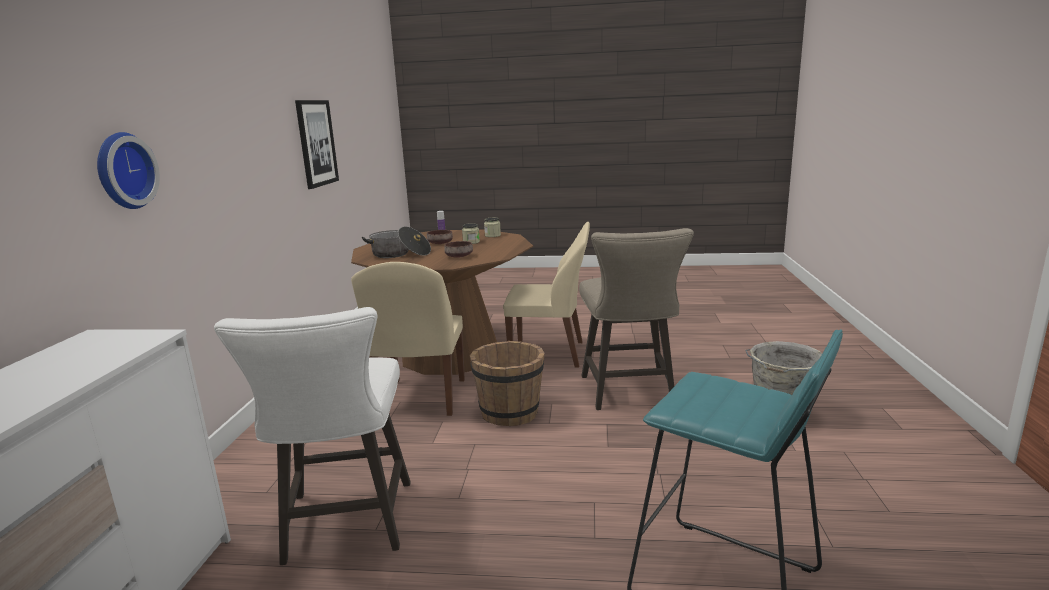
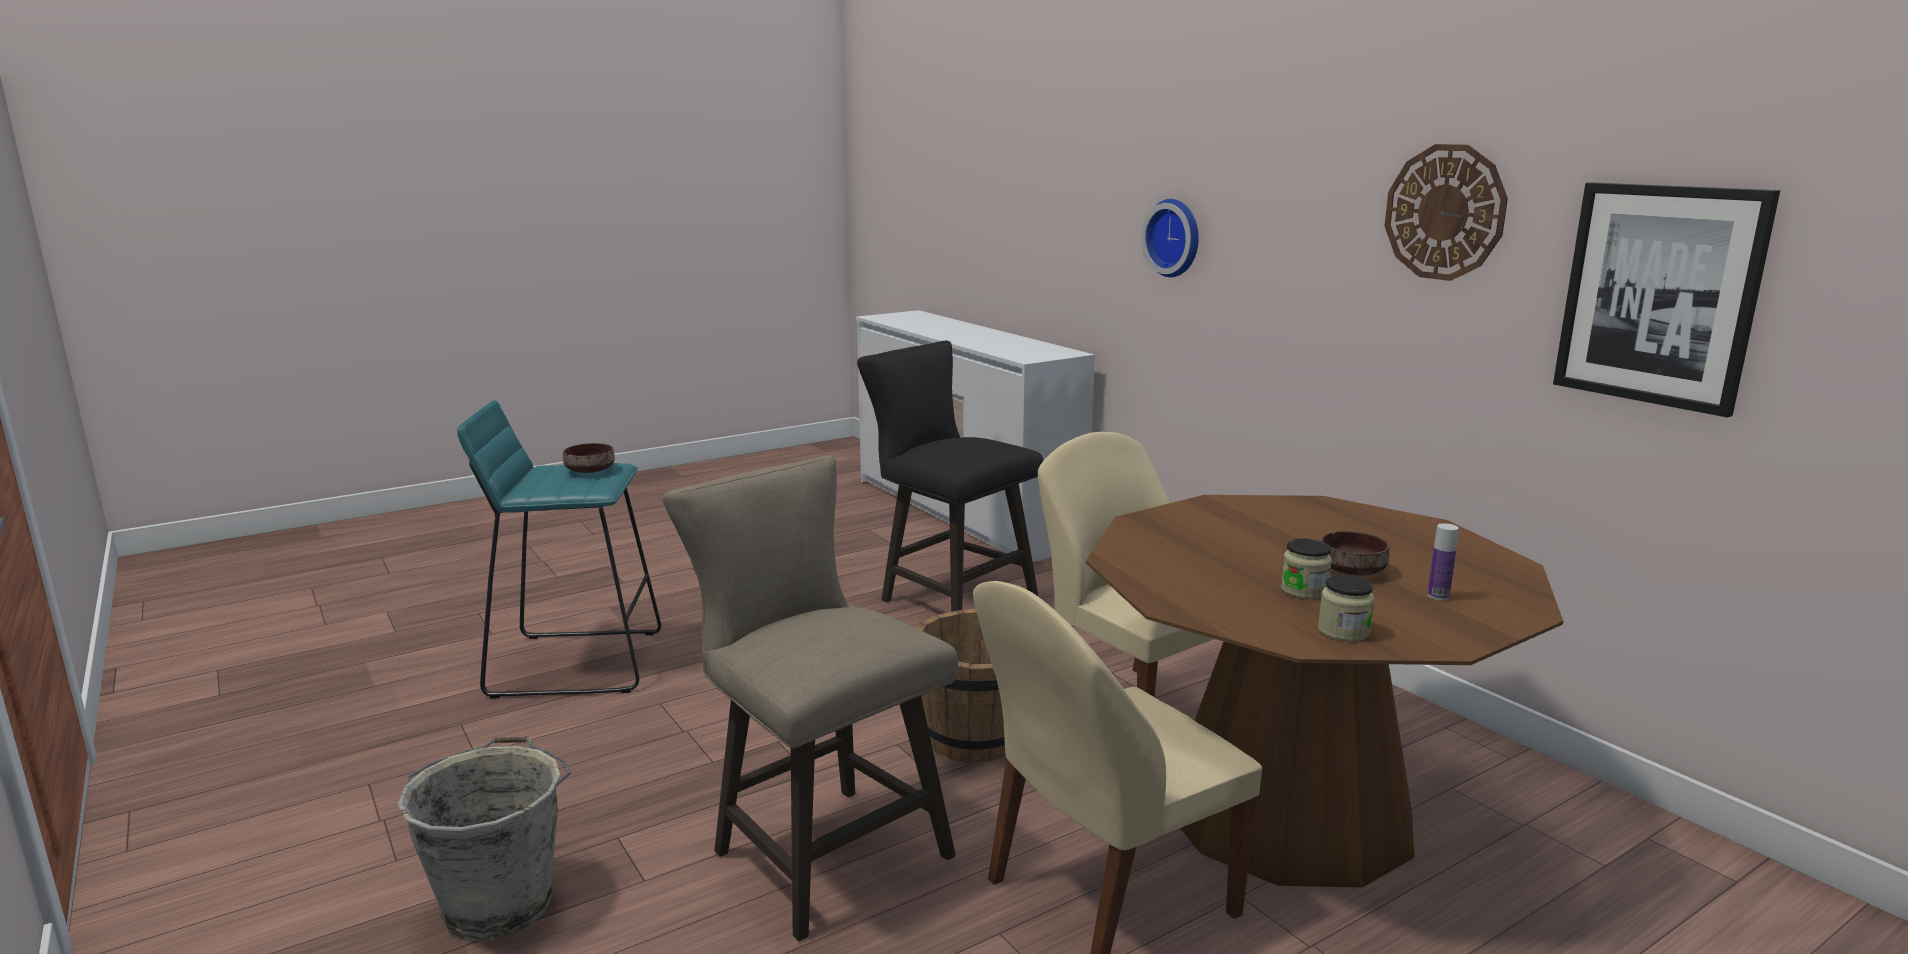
camera: 140 degrees right, 0 degrees up
(263, 119) = (1444, 212): none -> wall clock
(346, 528) = (949, 596): white stool -> black stool
(400, 254) = (1310, 525): cooking pot -> none
(458, 256) = (1192, 543): brown bowl -> brown bowl (591, 471)

